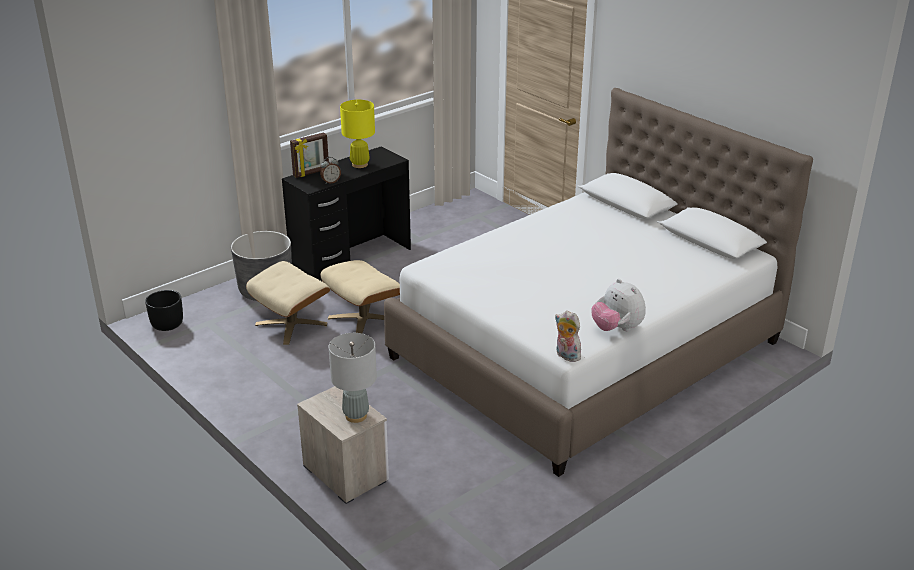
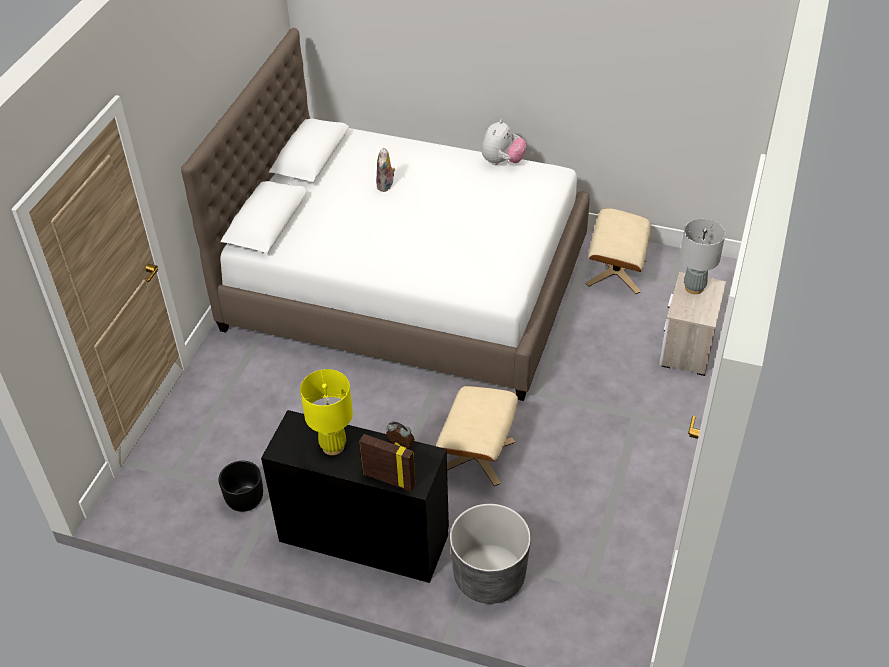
camera: 120 degrees left, 15 degrees up
(167, 324) = (625, 621): black planter -> black planter (245, 499)
(291, 324) = (533, 508): beige ottoman -> beige ottoman (615, 272)
(566, 356) = (562, 173): plush toy -> plush toy (386, 186)

